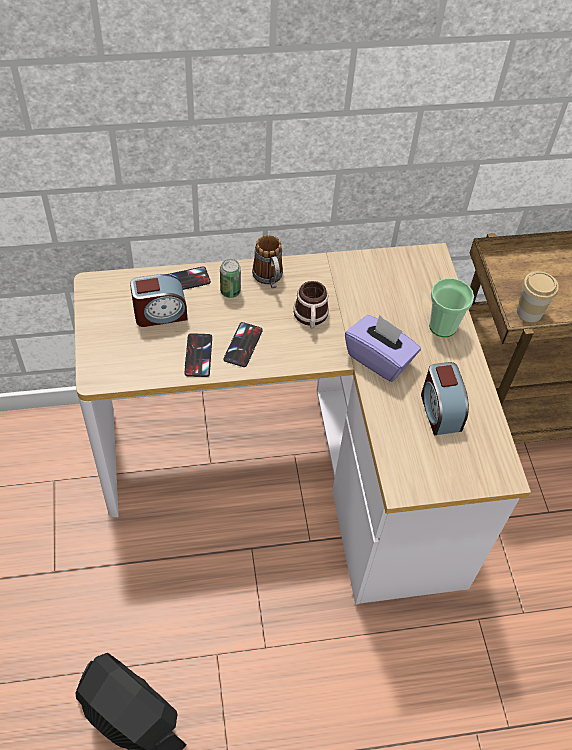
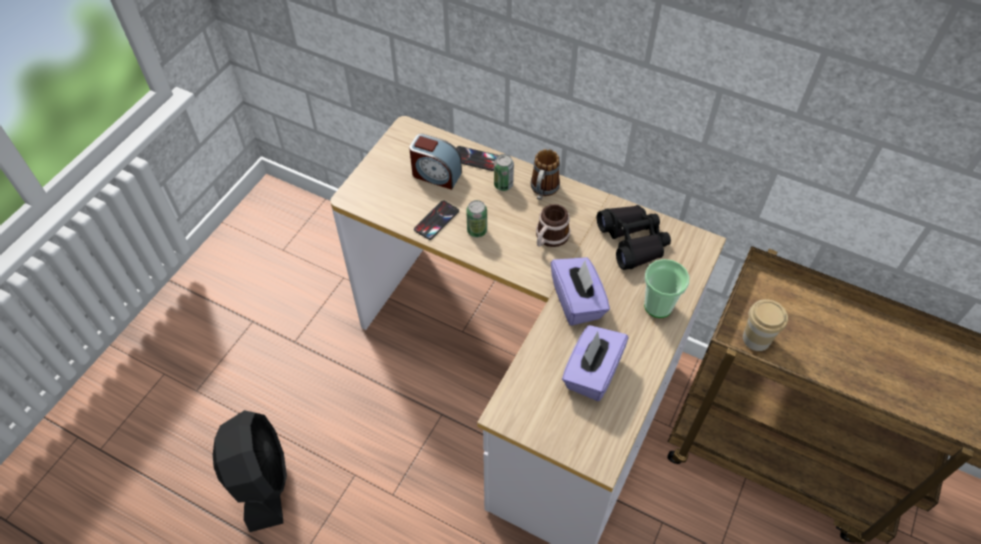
camera: 40 degrees right, 0 degrees up
(243, 345) = (477, 231): phone -> can
(379, 283) = (633, 241): none -> black binoculars
(440, 411) = (591, 373): alarm clock -> purple tissue box

